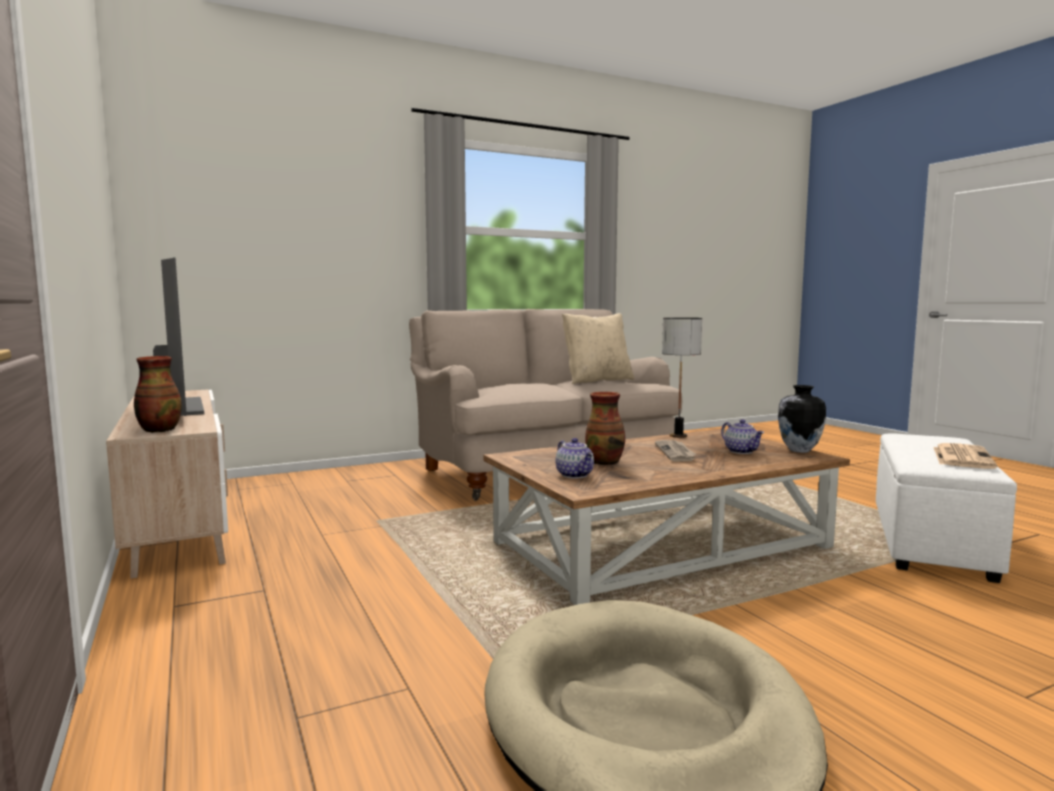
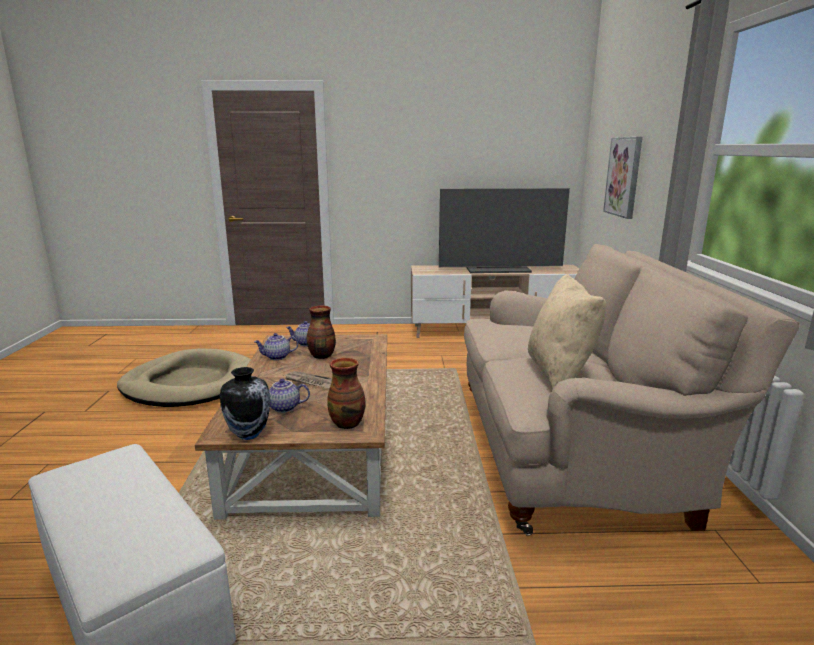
camera: 115 degrees right, 10 degrees up
(159, 430) = (426, 269): vase -> vase (347, 423)
(281, 252) = (623, 176): none -> picture
(644, 476) = (277, 357): none -> teapot
(678, 436) = (370, 404): table lamp -> none
(961, 457) = (84, 492): newspaper -> none

